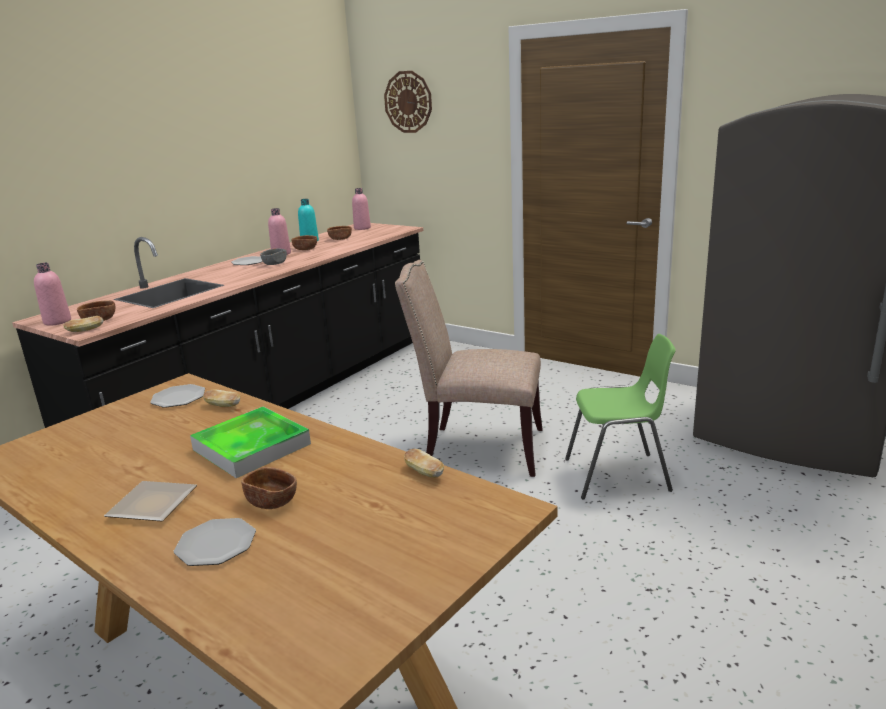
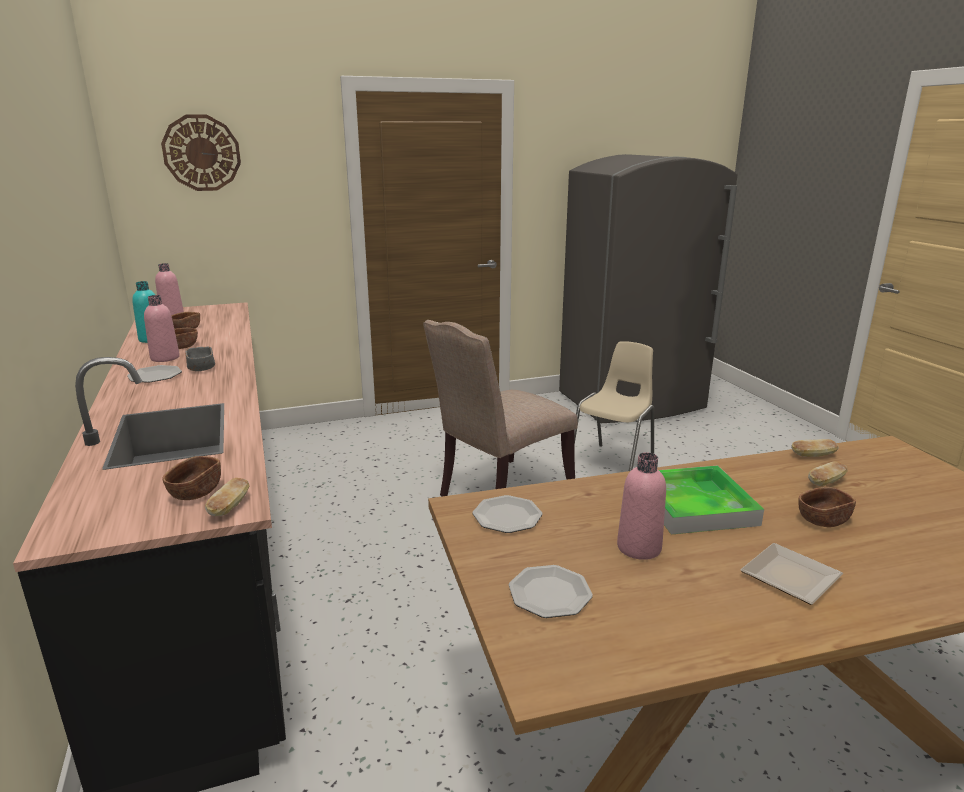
camera: 55 degrees left, 0 degrees up
(57, 321) = (122, 522): pink bottle -> pink bottle (639, 547)
(217, 544) = (893, 559): plate -> plate (549, 593)
(223, 406) = (568, 498): bread -> bread (826, 482)
(618, 475) = (613, 465): green chair -> beige chair

